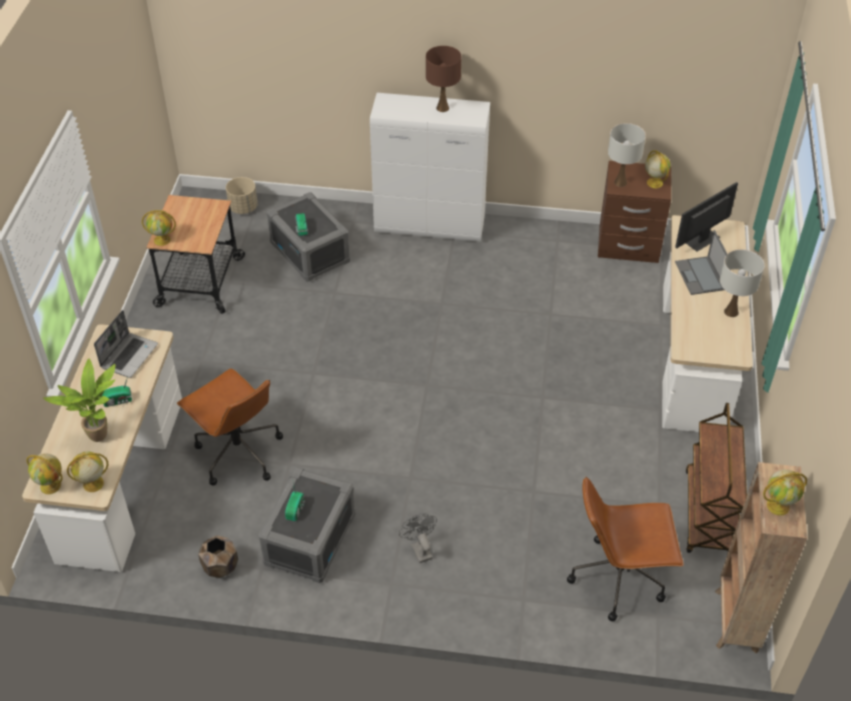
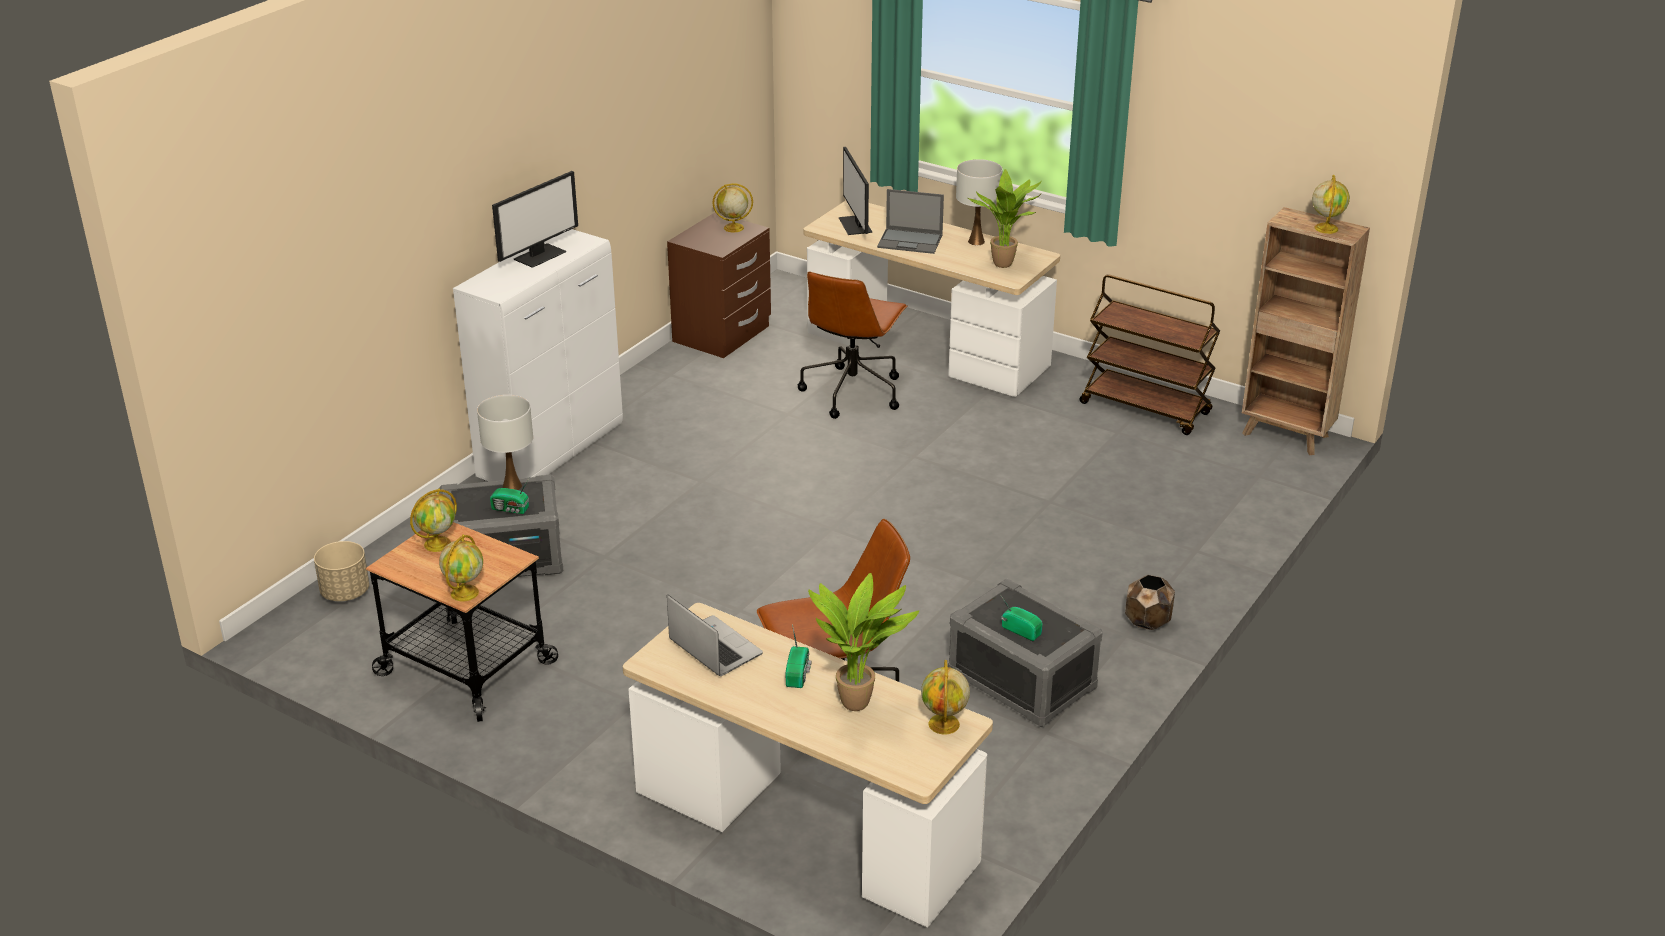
camera: 65 degrees left, 15 degrees down
(51, 486) = (923, 764): globe -> globe (438, 543)
(220, 566) = (1022, 767): brown planter -> brown planter (1147, 622)
(419, 549) = (1085, 601): grey fan -> none
(443, 108) = (539, 255): brown table lamp -> monitor
(619, 577) = (1198, 483): brown office chair -> brown office chair (852, 391)
(620, 182) = (712, 245): white table lamp -> white table lamp (512, 486)
(705, 340) = (1005, 265): none -> potted plant

